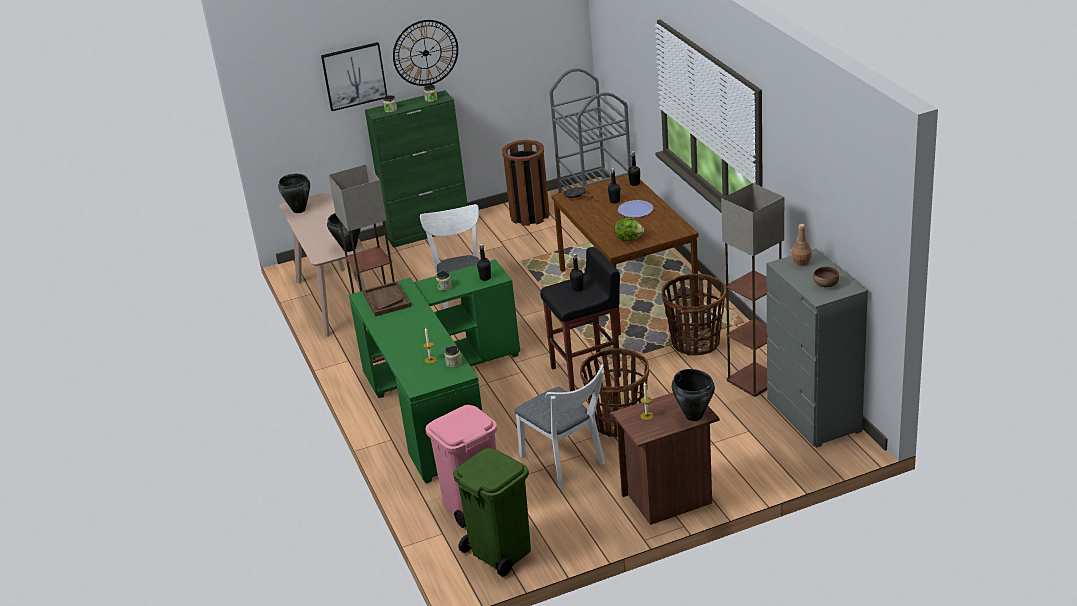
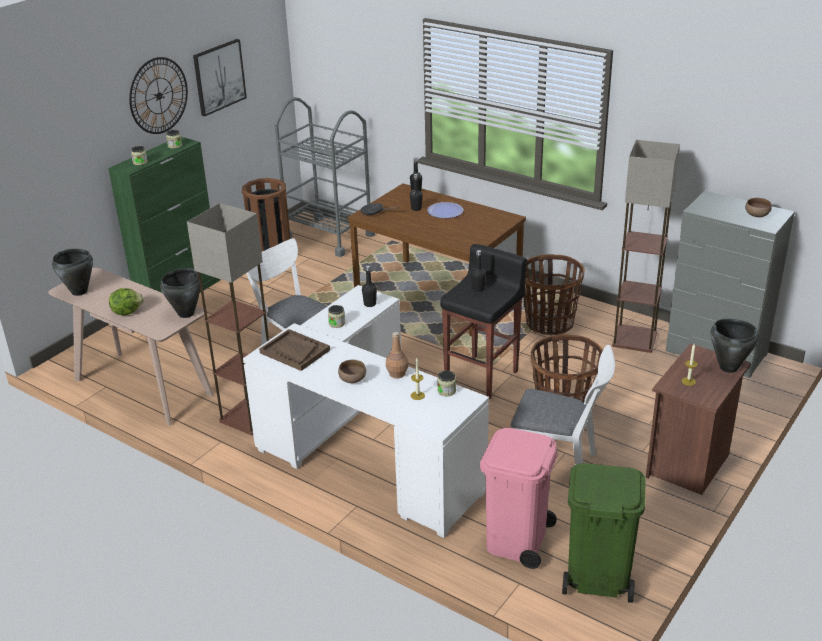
camera: 35 degrees left, 0 degrees up
(354, 76) = (94, 129): picture -> picture (219, 77)
(401, 334) = (353, 379): none -> brown bowl
(436, 400) = (363, 450): green desk -> white desk
(629, 239) = (470, 235): lettuce -> lettuce (127, 312)
(801, 262) = (711, 204): brown bottle -> brown bottle (397, 374)

